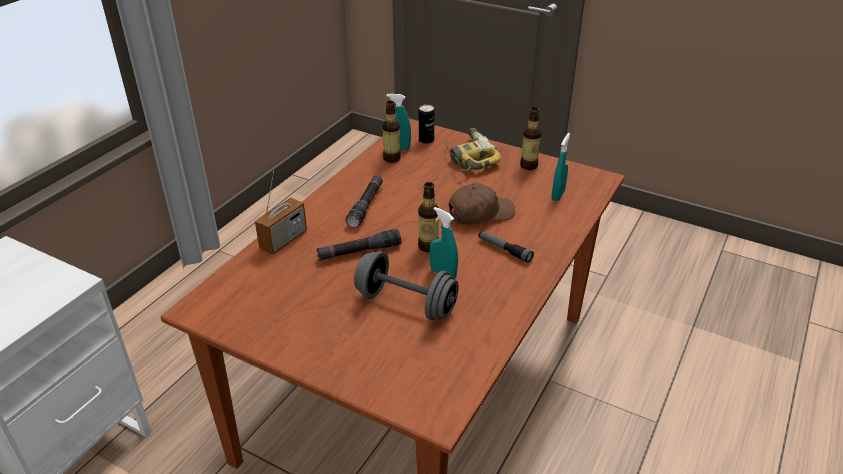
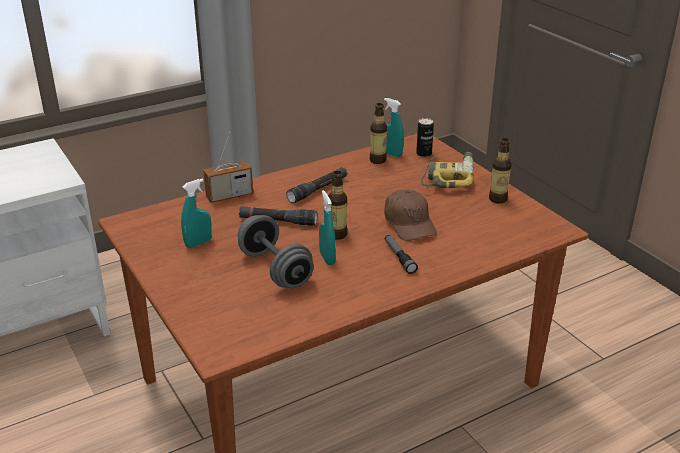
camera: 30 degrees right, 5 degrees down
(480, 213) = (409, 223): brown cap -> brown cap turned 60 degrees clockwise
(558, 195) = (499, 230): turquoise spray bottle -> turquoise spray bottle (198, 243)

